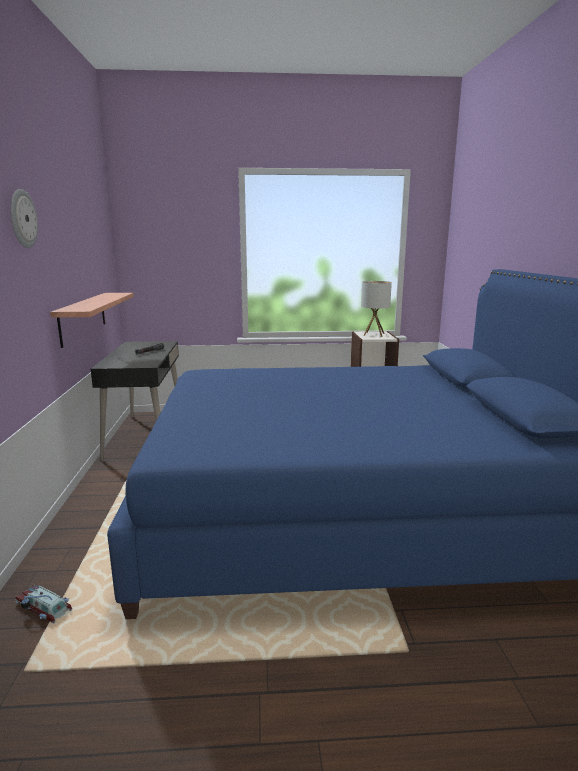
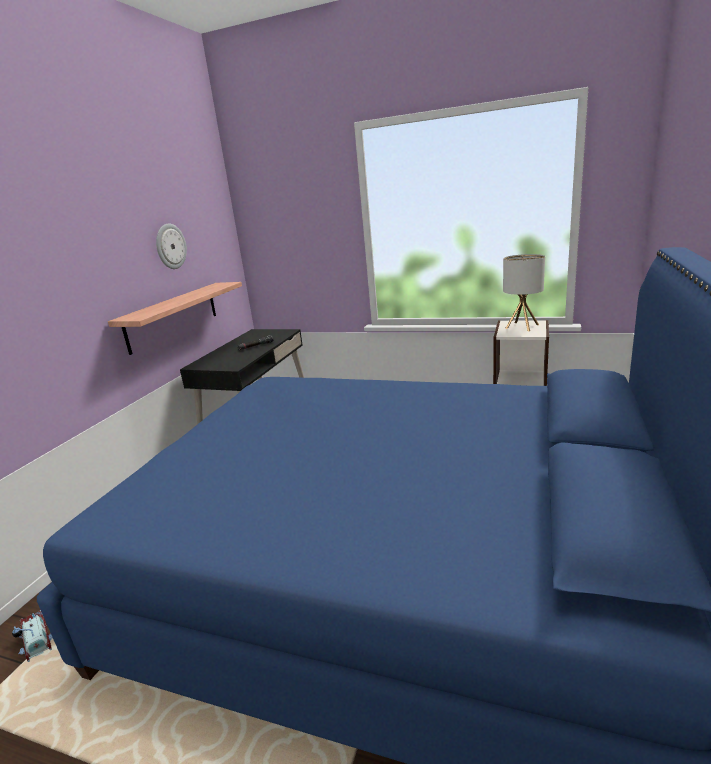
camera: 25 degrees right, 5 degrees up
(22, 219) = (51, 232): wall clock -> wall clock (170, 246)

